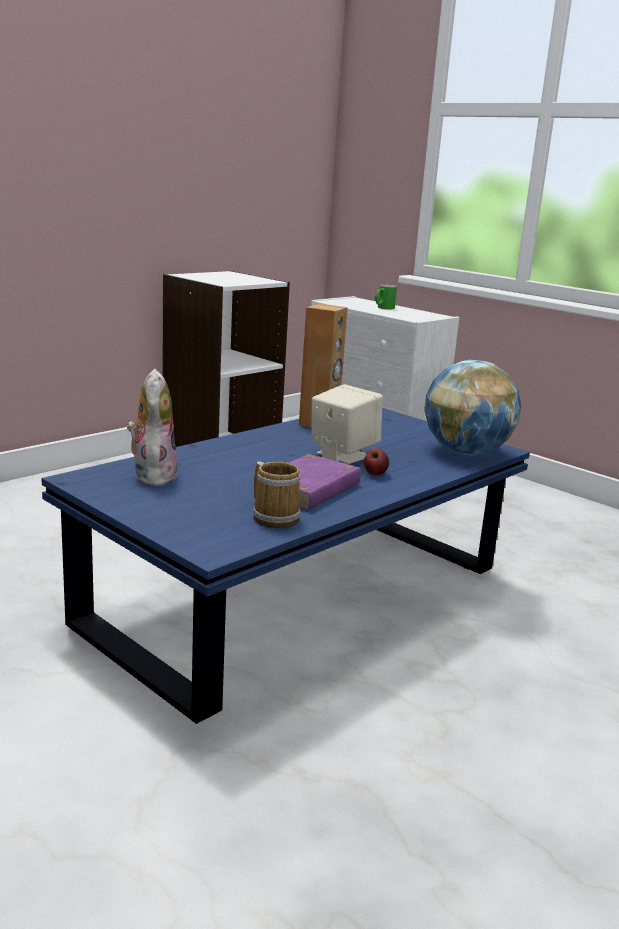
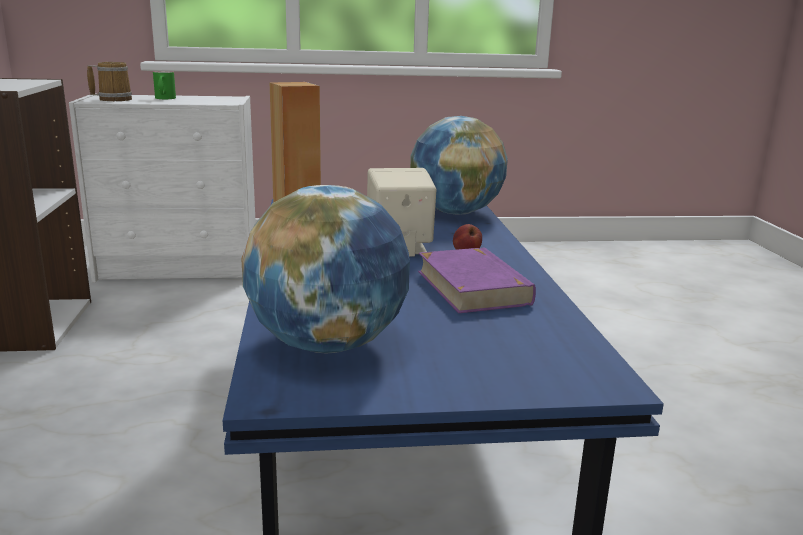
camera: 50 degrees left, 0 degrees up
(152, 475) = (328, 345): plush toy -> globe
(275, 517) = (535, 324): mug -> mug (113, 99)

